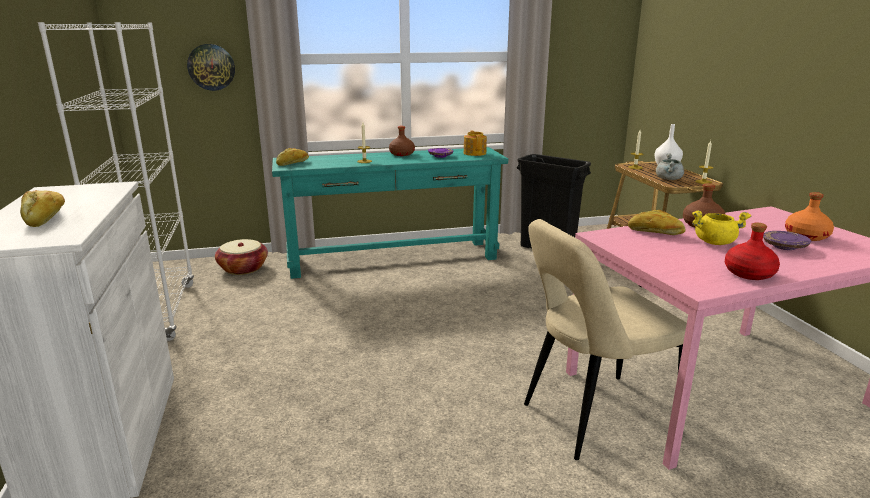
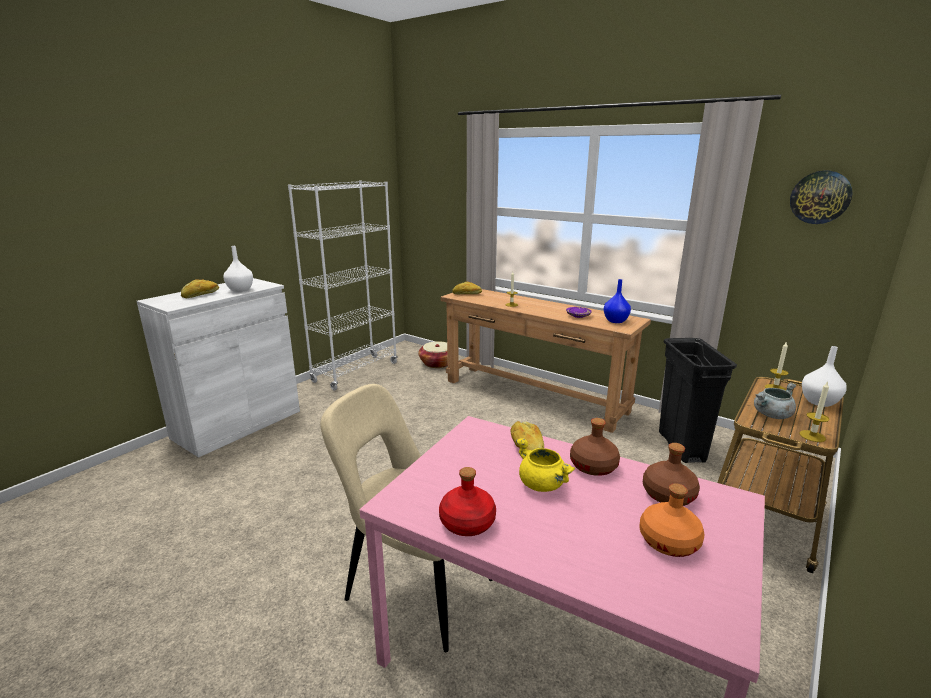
camera: 50 degrees right, 0 degrees up
(92, 199) = (240, 290): none -> white vase
(211, 67) = (449, 212): wall clock -> wall clock (820, 197)
(393, 259) = (533, 396): turquoise console table -> brown console table
(401, 154) = (555, 306): brown bottle -> brown bottle (668, 494)
(475, 153) = (615, 321): teapot -> blue vase
(784, 247) = (596, 531): purple plate -> none

